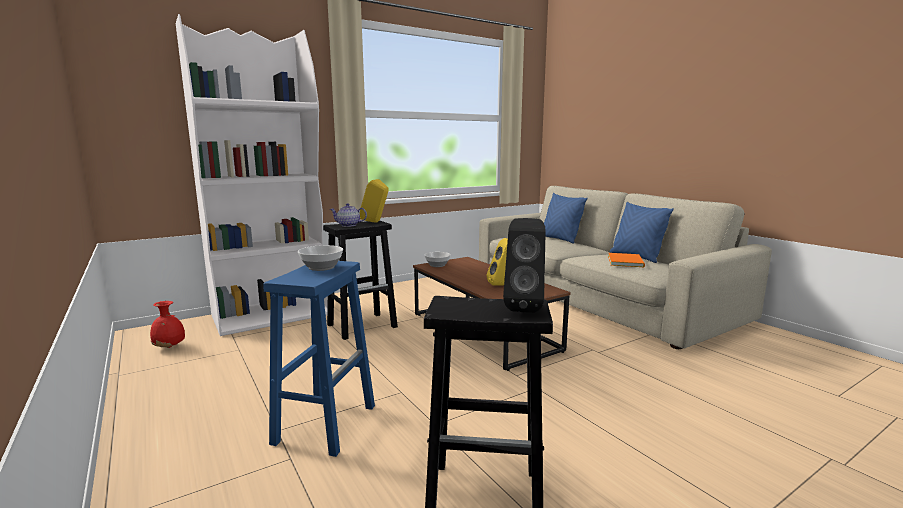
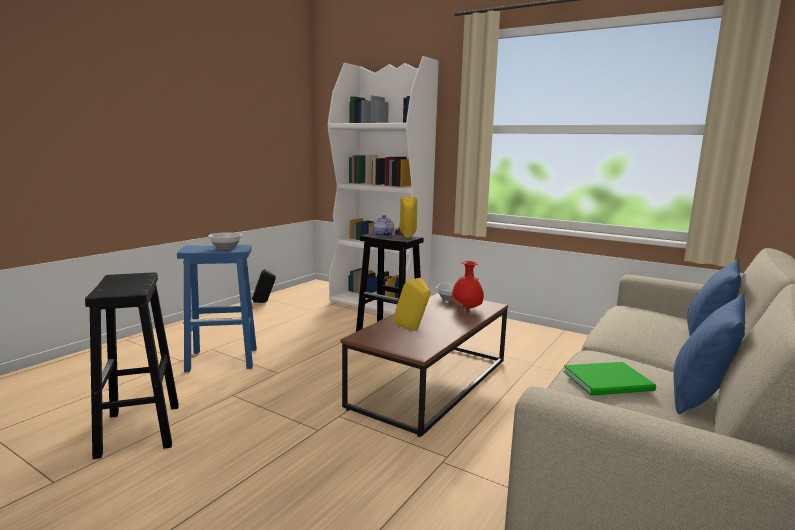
camera: 65 degrees right, 0 degrees up
(170, 347) = (303, 295): red vase -> red vase (467, 309)
(524, 307) = (123, 290): black speaker -> black speaker (264, 302)
(626, 261) = (610, 381): orange book -> green book

